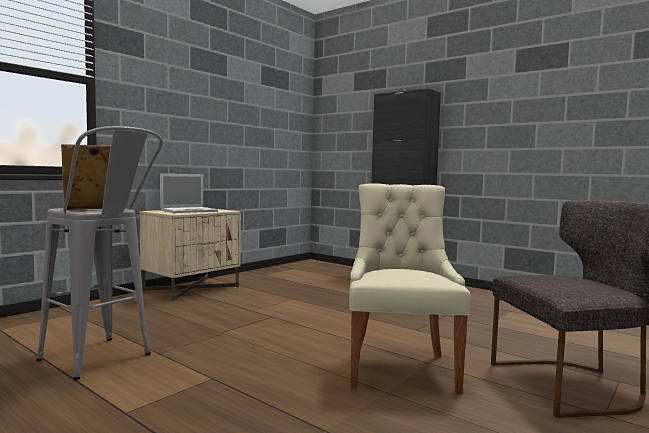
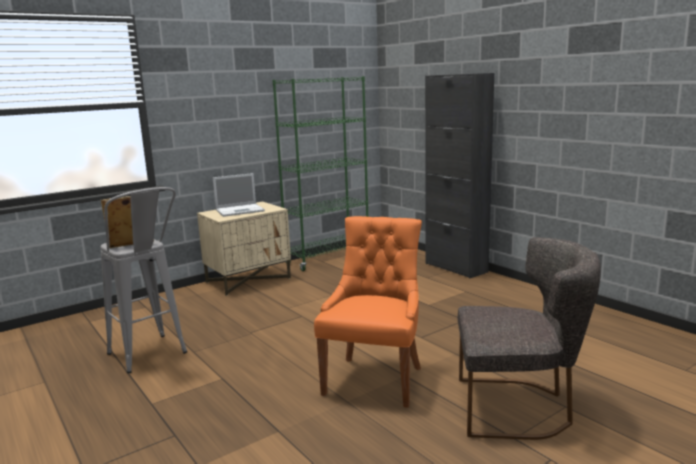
camera: 15 degrees right, 10 degrees up
(268, 273) = (328, 259): none -> green bookcase
(400, 368) = (375, 379): beige chair -> orange chair

